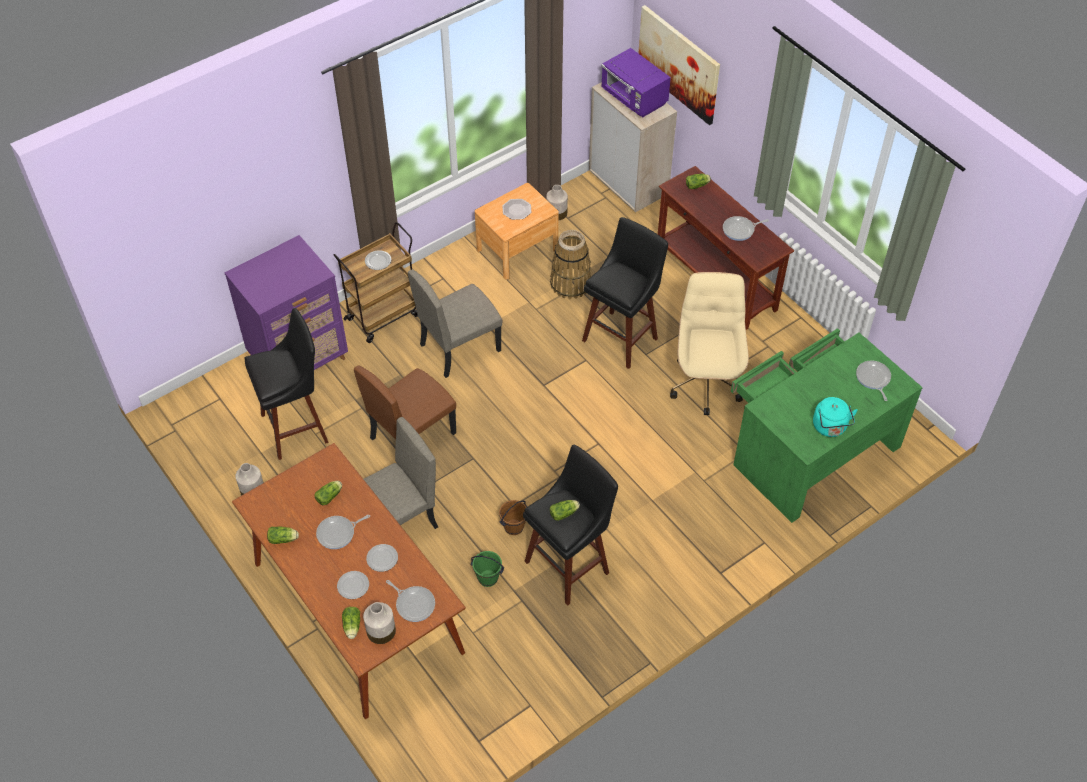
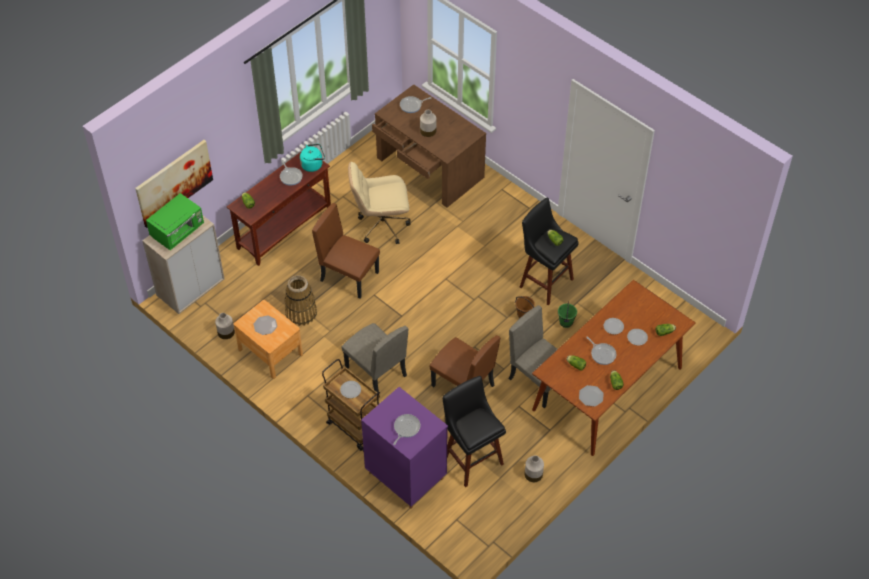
camera: 100 degrees left, 0 degrees up
(271, 504) = (591, 396): none -> plate
(380, 630) = (662, 317): beige vase -> beige vase (428, 131)
(414, 604) = (639, 304): frying pan -> frying pan (406, 428)
(622, 338) = (349, 276): black stool -> brown chair
(634, 99) = (178, 232): purple microwave -> green microwave
(809, 450) = (426, 171): green desk -> brown desk
(830, 428) = (455, 123): turquoise kettle -> turquoise kettle (313, 164)

